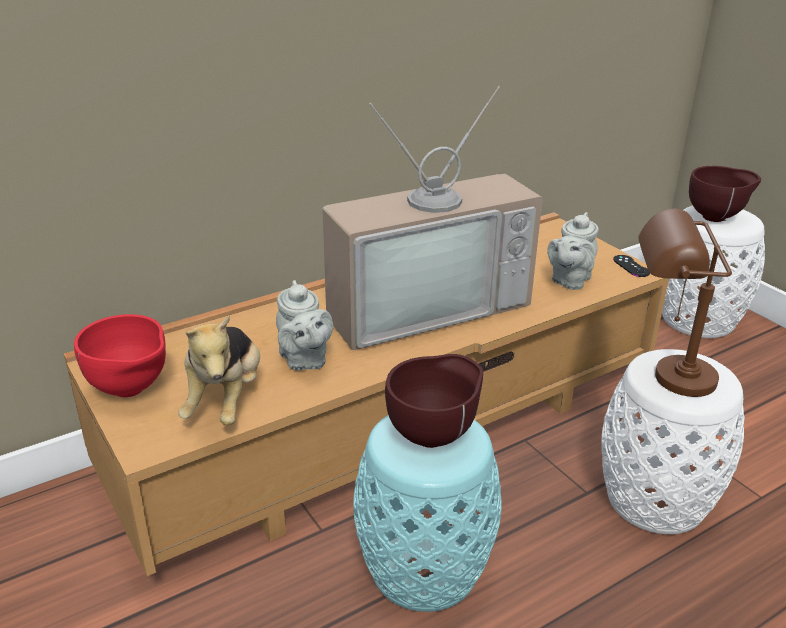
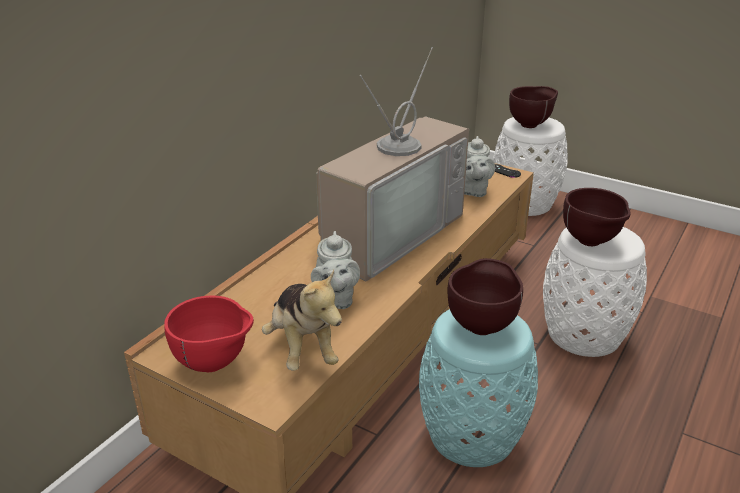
camera: 25 degrees left, 0 degrees up
(304, 360) = (335, 299): grey teapot -> grey teapot turned 45 degrees clockwise
(664, 378) = (591, 243): brown table lamp -> brown bowl

